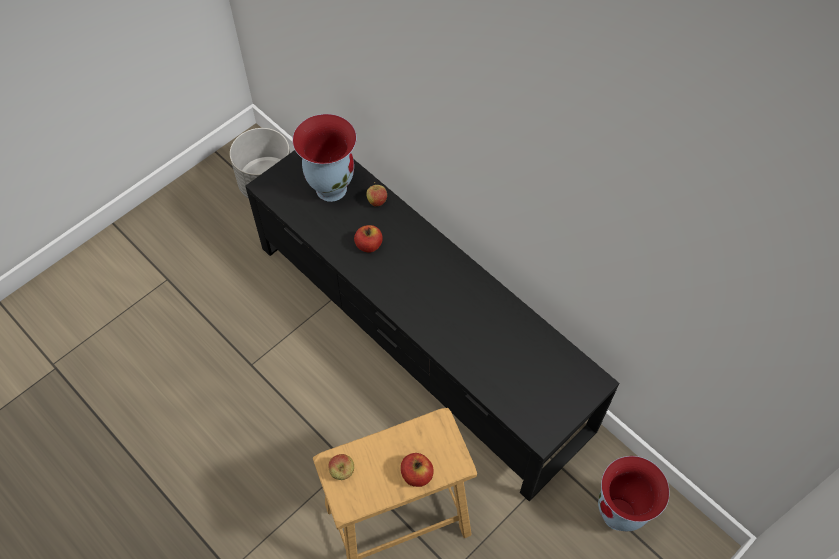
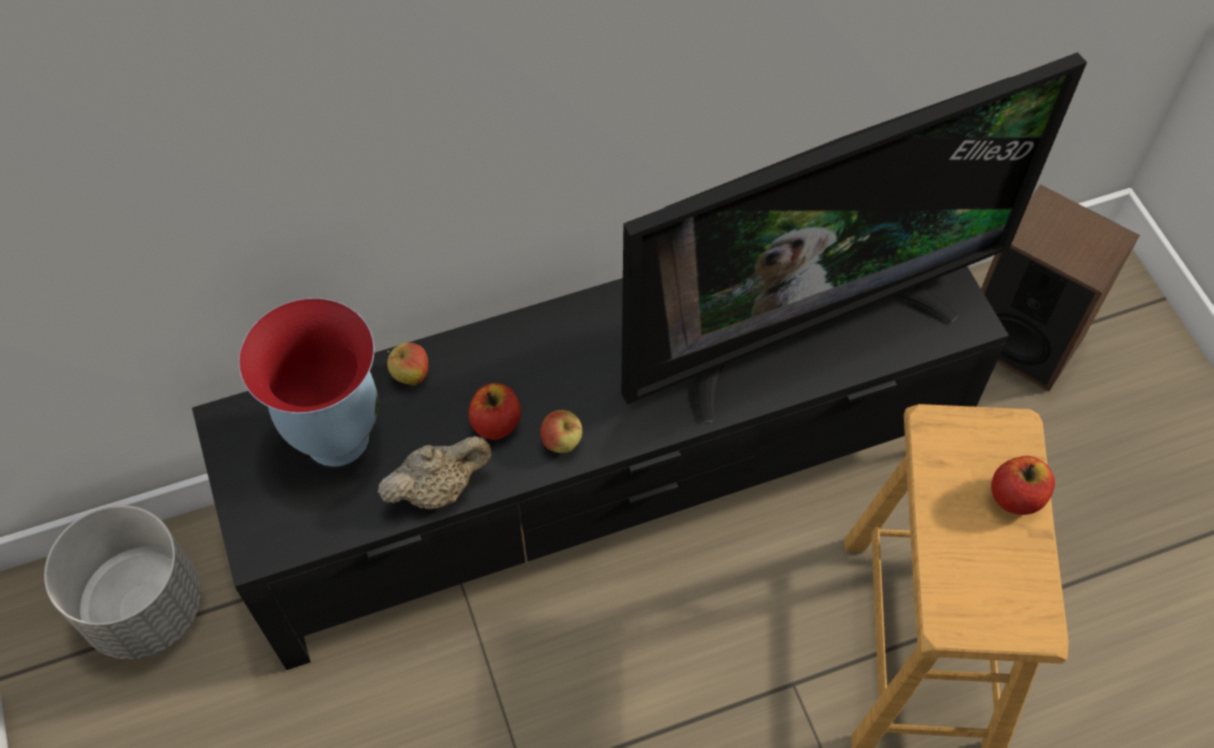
camera: 65 degrees left, 0 degrees up
(324, 237) = (439, 488): none -> beige teapot
(342, 472) = (972, 609): apple -> apple (562, 443)
(493, 357) = (806, 327): none -> television
(619, 515) = (1021, 338): vase -> speaker

